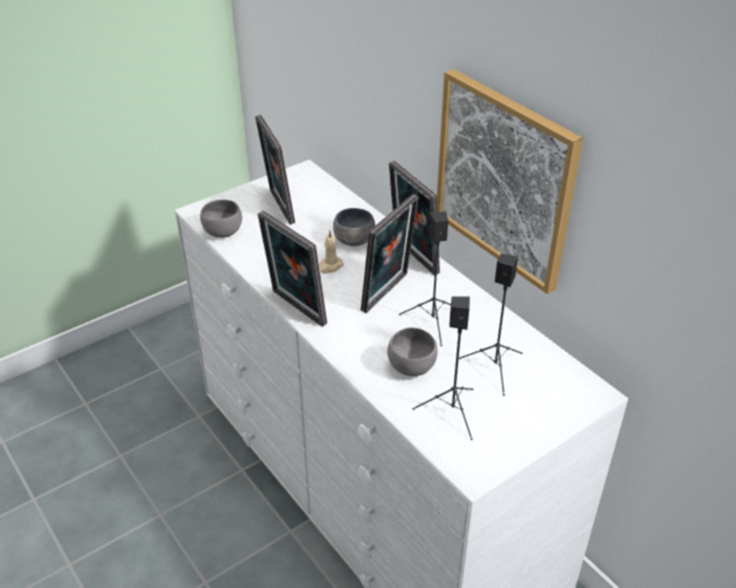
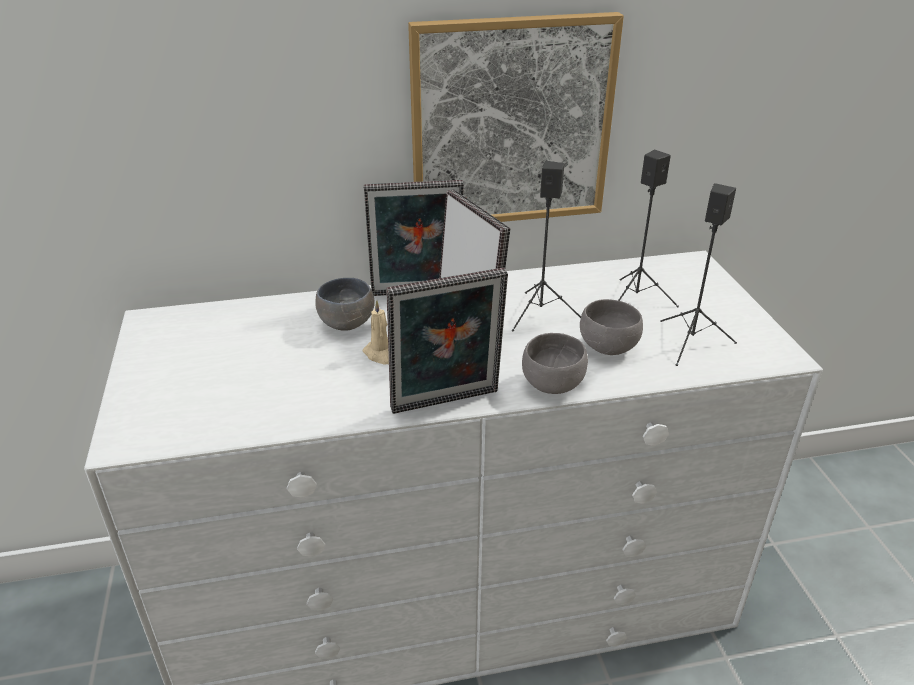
camera: 65 degrees left, 5 degrees down
(221, 232) = (207, 430): grey bowl -> grey bowl (552, 386)
(278, 207) = (206, 363): picture frame -> none

